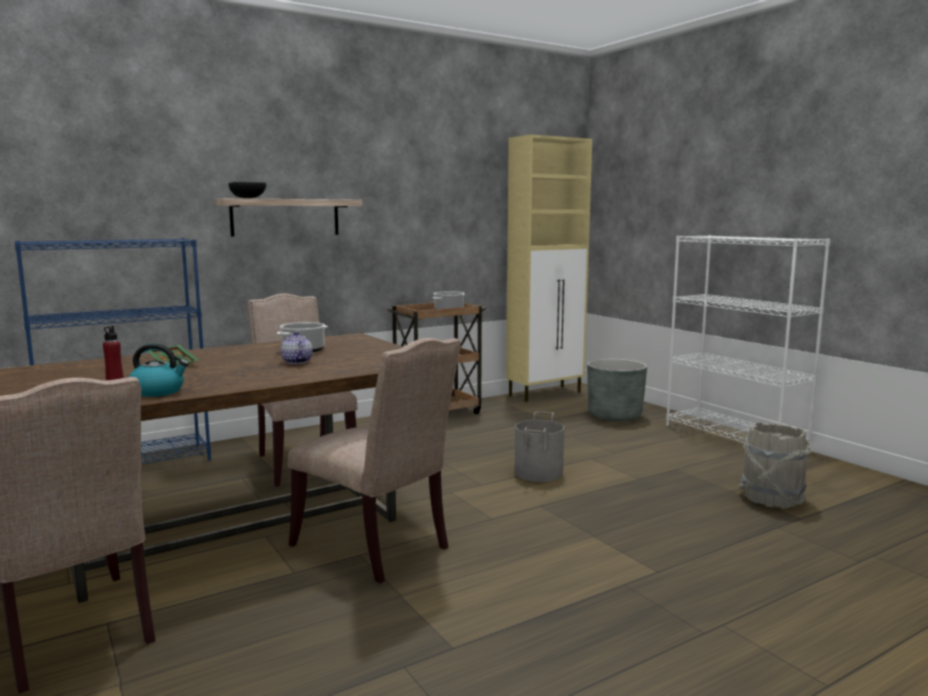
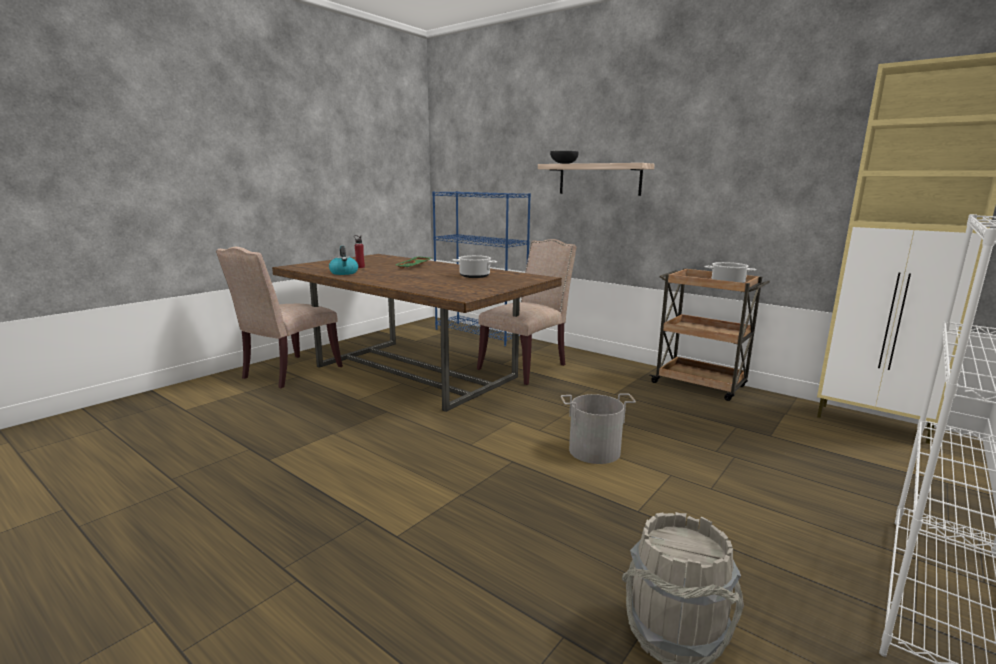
camera: 70 degrees right, 5 degrees up
(296, 362) = (436, 279): teapot -> none
(377, 547) = (399, 414): beige chair -> none
(614, 415) = (868, 477): grey planter -> none

